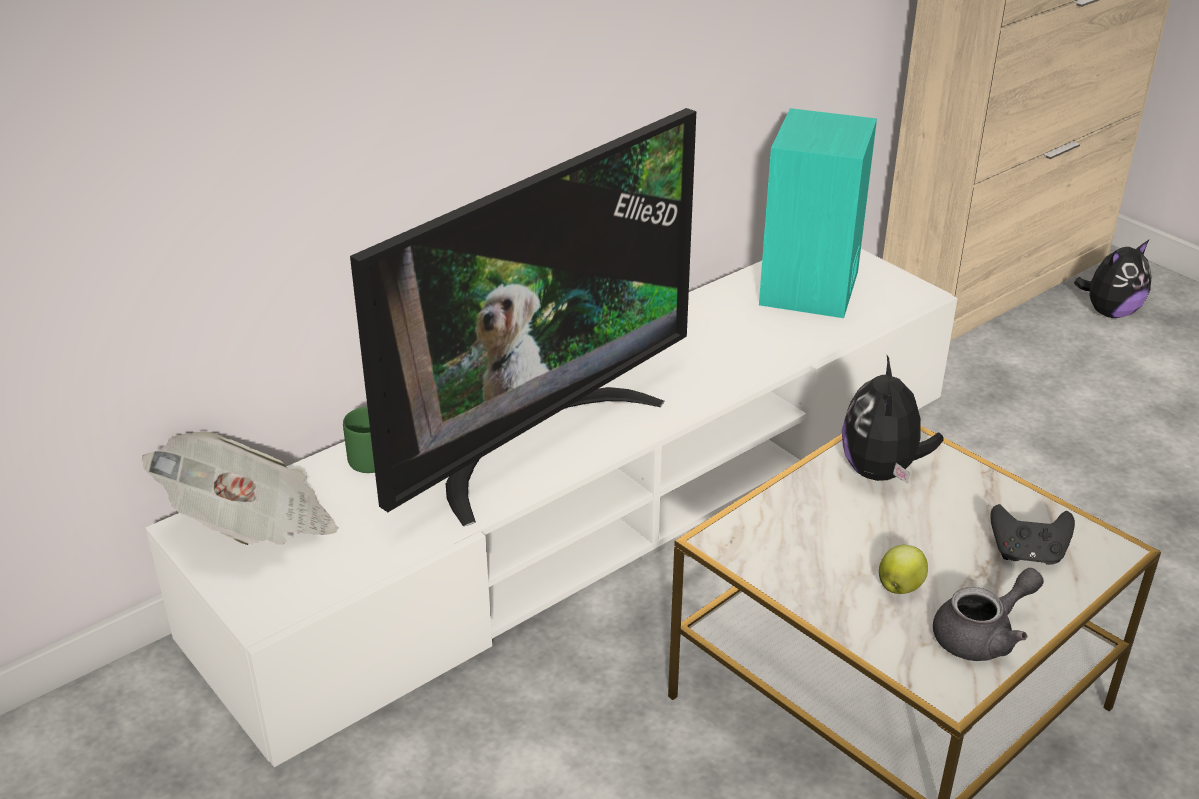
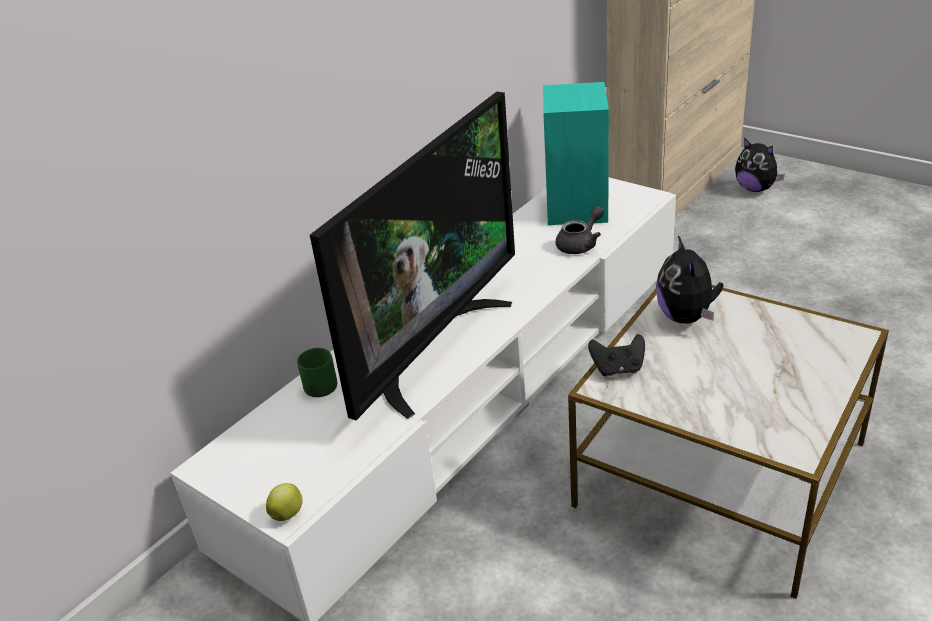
camera: 10 degrees left, 0 degrees up
(252, 526) = (251, 453): newspaper -> none
(900, 586) = (734, 391): apple -> apple (288, 513)
(983, 635) = (802, 411): grey teapot -> grey teapot (580, 244)
(1027, 554) = (805, 351): black game controller -> black game controller (618, 369)
(1109, 312) = (755, 189): plush toy -> plush toy turned 90 degrees clockwise

